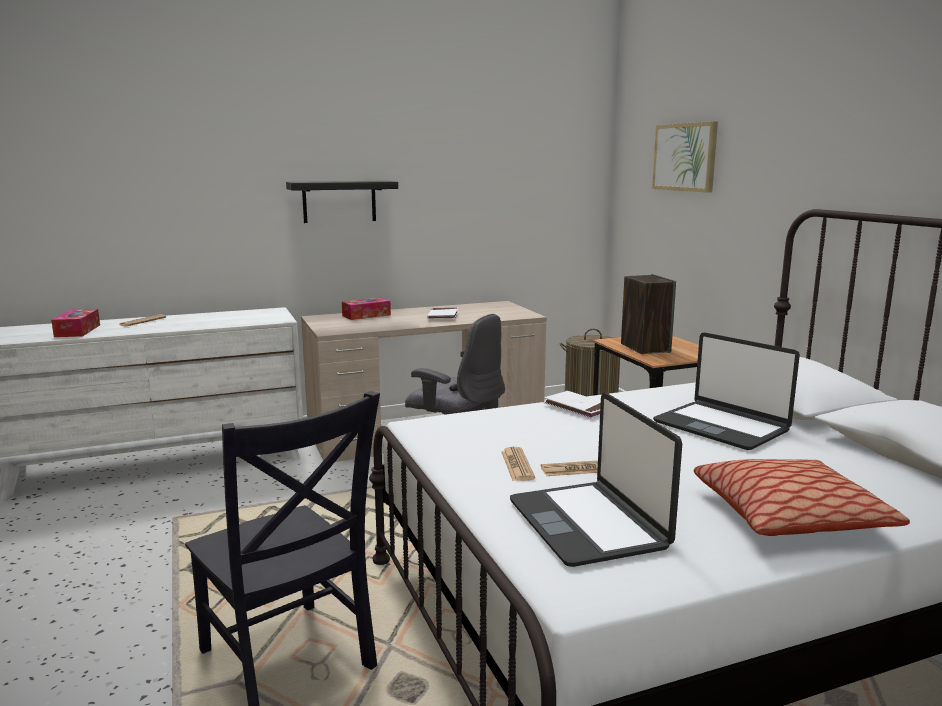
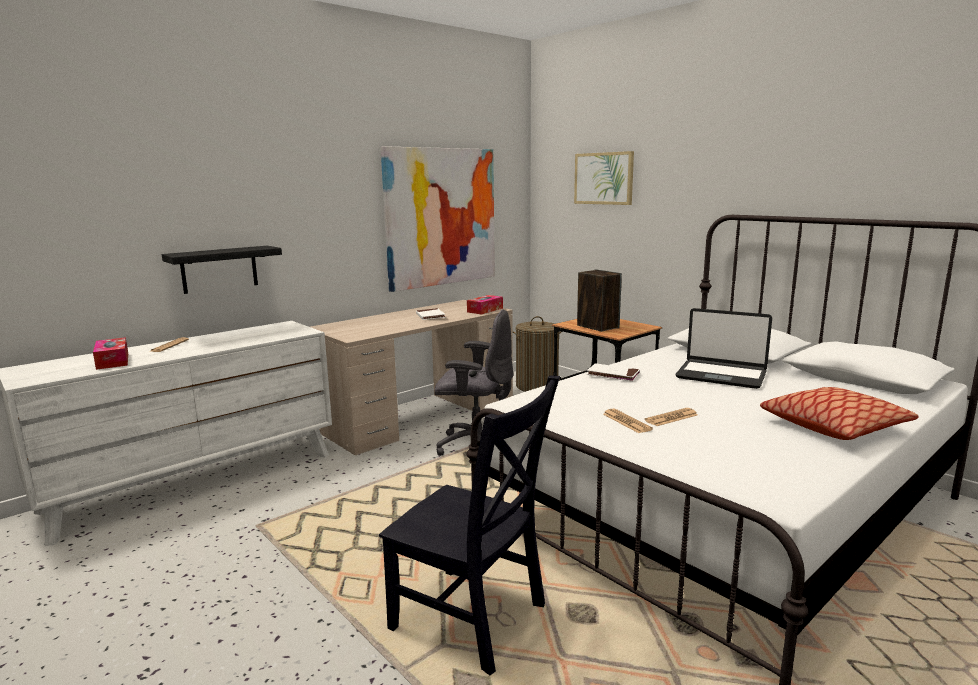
camera: 20 degrees left, 0 degrees up
(339, 201) = (332, 222): black shelf -> black shelf (219, 269)
(366, 315) = (364, 321): tissue box -> tissue box (485, 310)
(481, 200) = (441, 217): none -> picture
(588, 524) = (727, 453): laptop -> none

